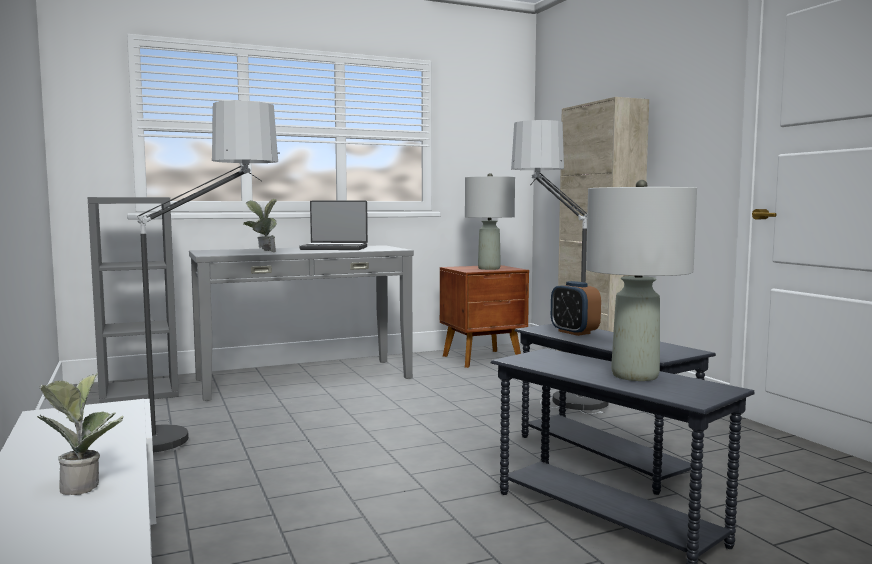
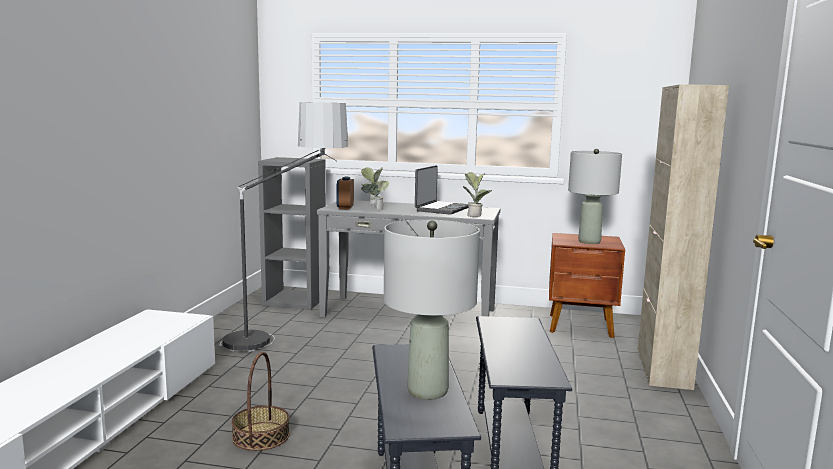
camera: 35 degrees right, 5 degrees up
(85, 484) = (86, 368): potted plant -> potted plant (476, 215)
(335, 248) = (441, 209): laptop -> laptop turned 105 degrees counterclockwise
(349, 520) = (260, 436): none -> basket
(554, 393) = (583, 378): floor lamp -> none
(574, 332) = (510, 332): alarm clock -> alarm clock (345, 208)

